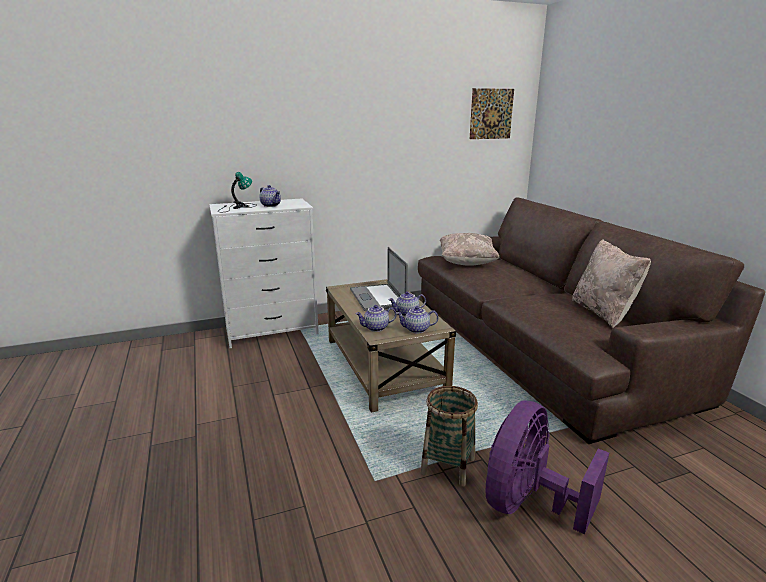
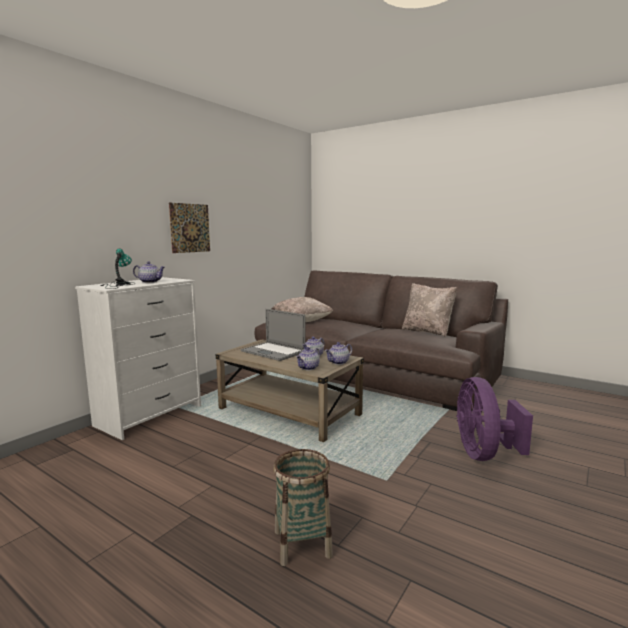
camera: 35 degrees left, 10 degrees down
(448, 466) = (417, 453): basket -> basket (302, 543)
(491, 114) = (288, 207): picture -> picture (190, 228)

